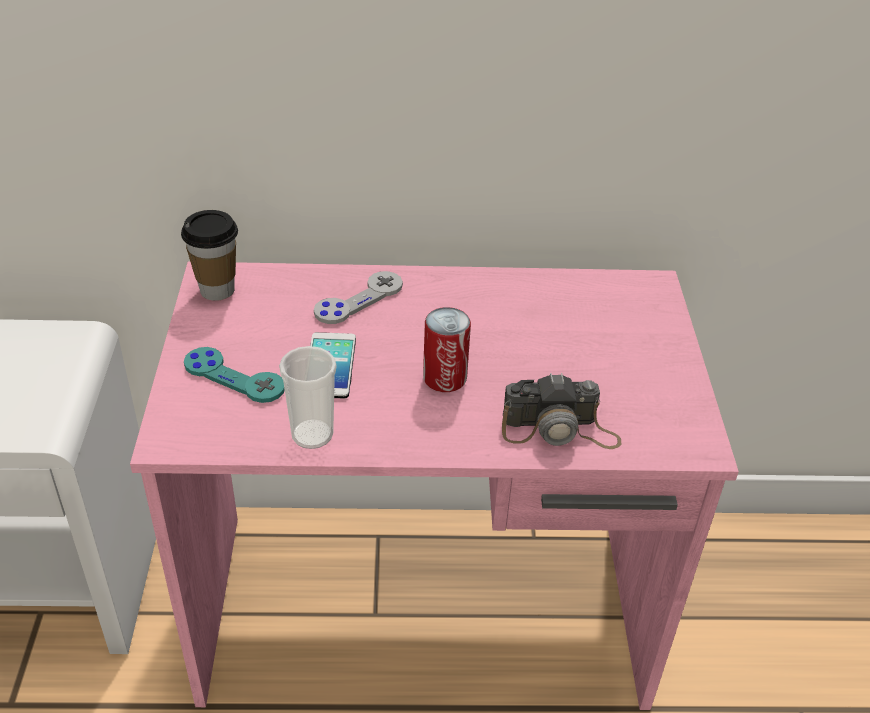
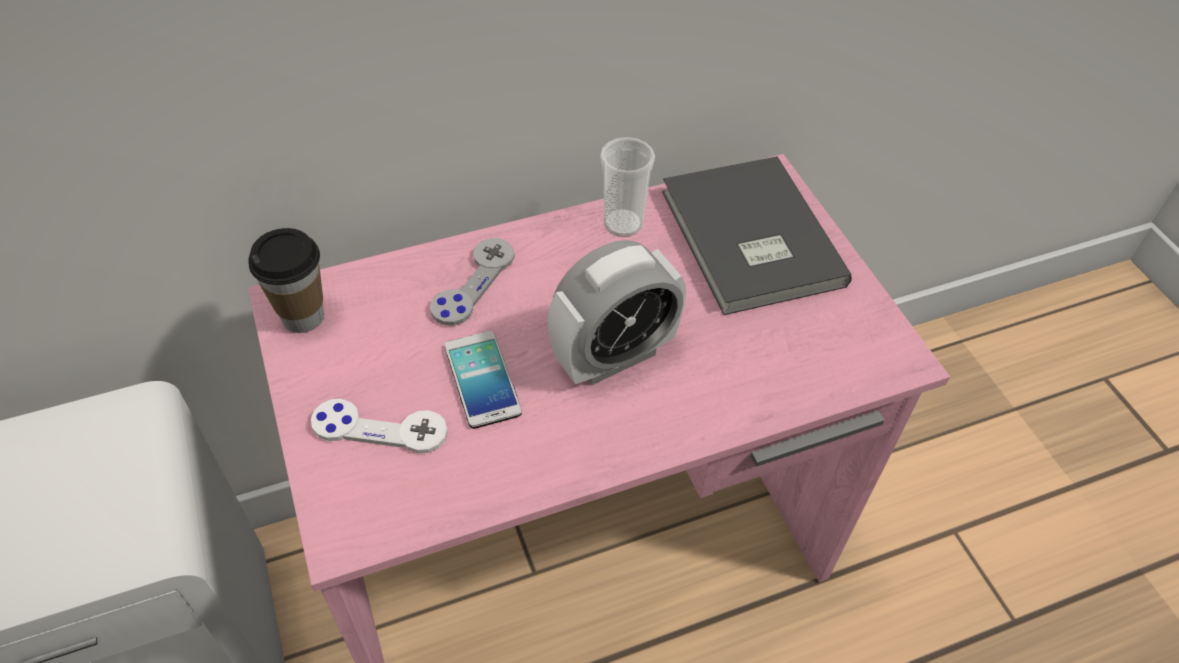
camera: 20 degrees left, 10 degrees up
(234, 377) = (379, 428): turquoise game controller -> white game controller
(312, 434) = (505, 475): cup -> cup (623, 224)
(444, 378) = (614, 356): can -> alarm clock
(559, 430) = (760, 383): camera -> none
(606, 325) = (747, 240): none -> grey book

